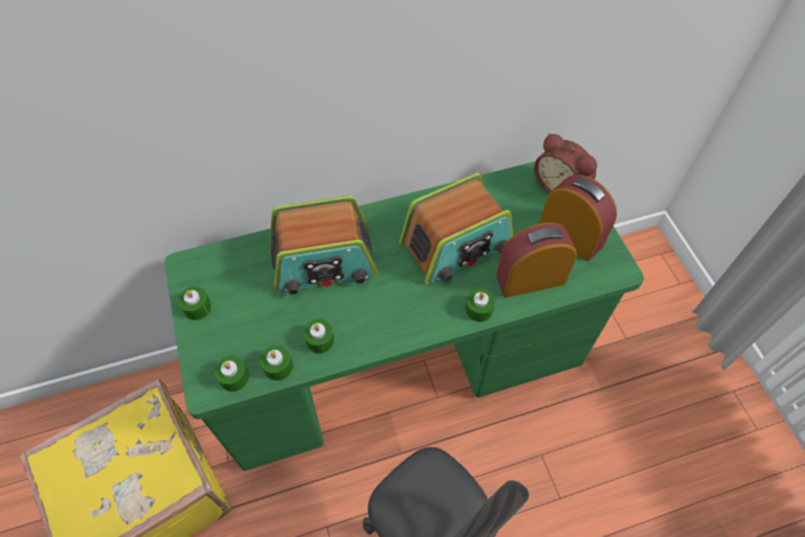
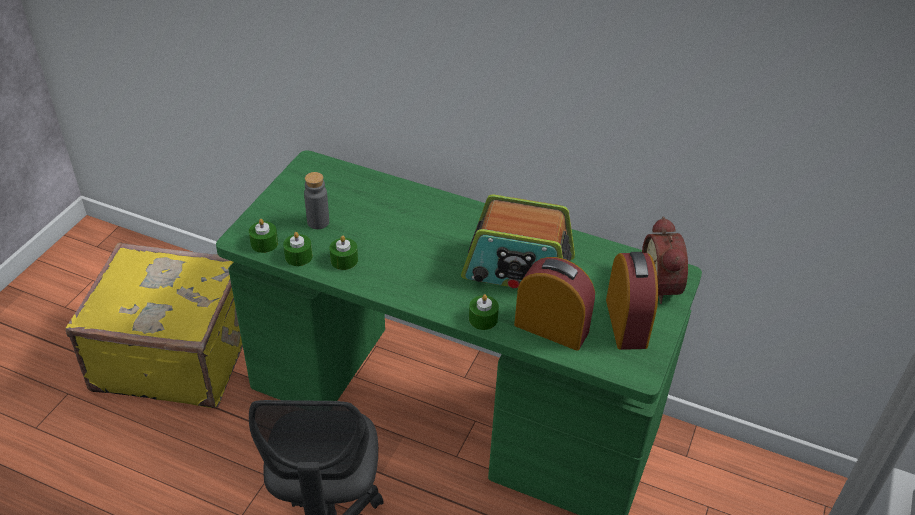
camera: 40 degrees right, 15 degrees down
(197, 307) = (289, 190): green candle -> none
(258, 320) = (318, 222): none -> grey bottle
(324, 262) = (403, 217): radio -> none

